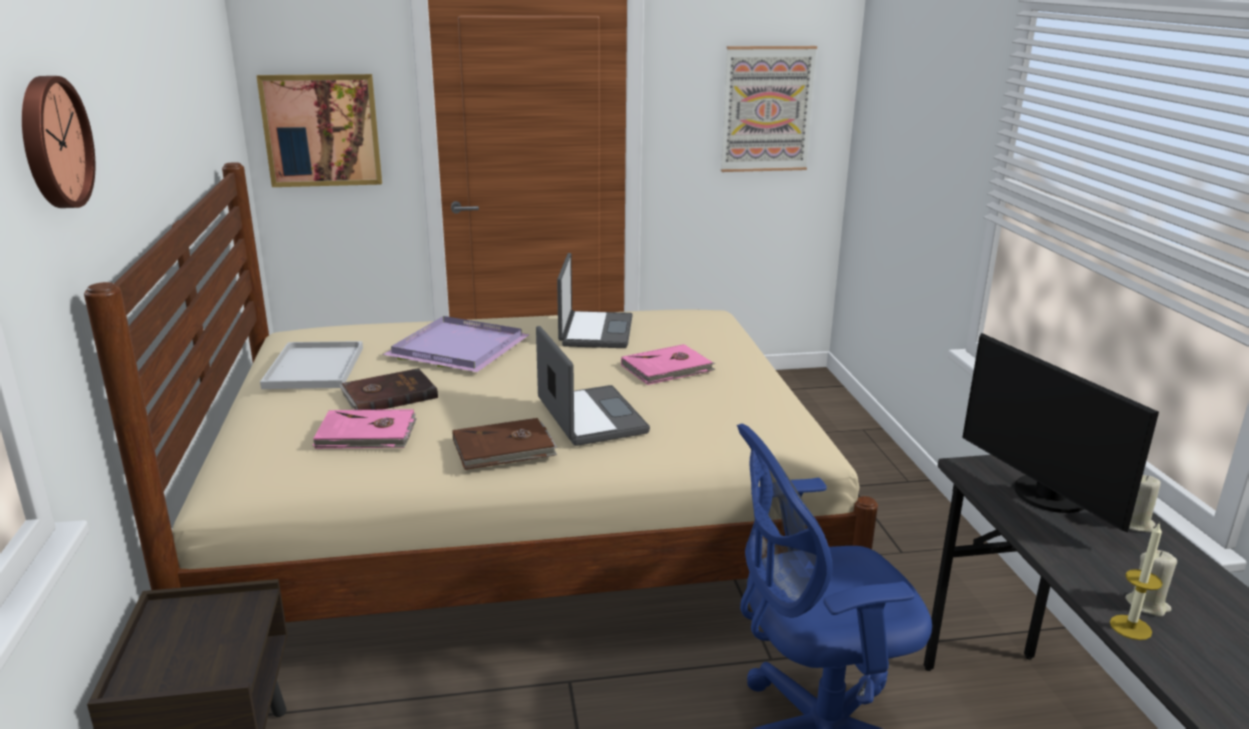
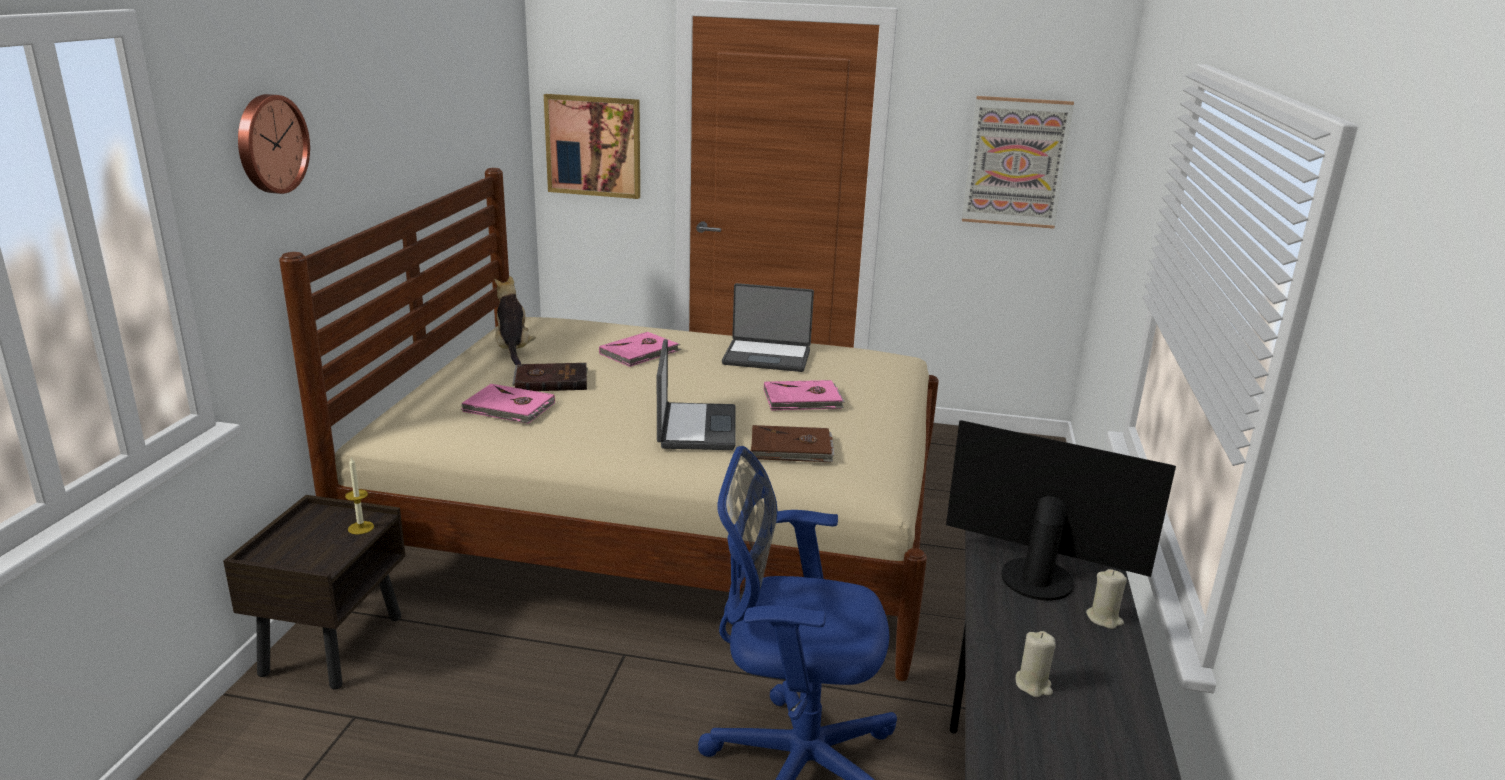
camera: 20 degrees right, 0 degrees up
(315, 368) = (513, 350): white tray -> plush toy
(461, 348) = (640, 352): purple tray -> pink book
(504, 448) = (604, 439): brown book -> brown book (791, 449)
(594, 331) = (767, 357): laptop -> laptop turned 75 degrees clockwise
(1045, 496) = (1038, 575): monitor -> monitor turned 120 degrees clockwise
(1130, 627) = (994, 697): candle -> candle (361, 528)

